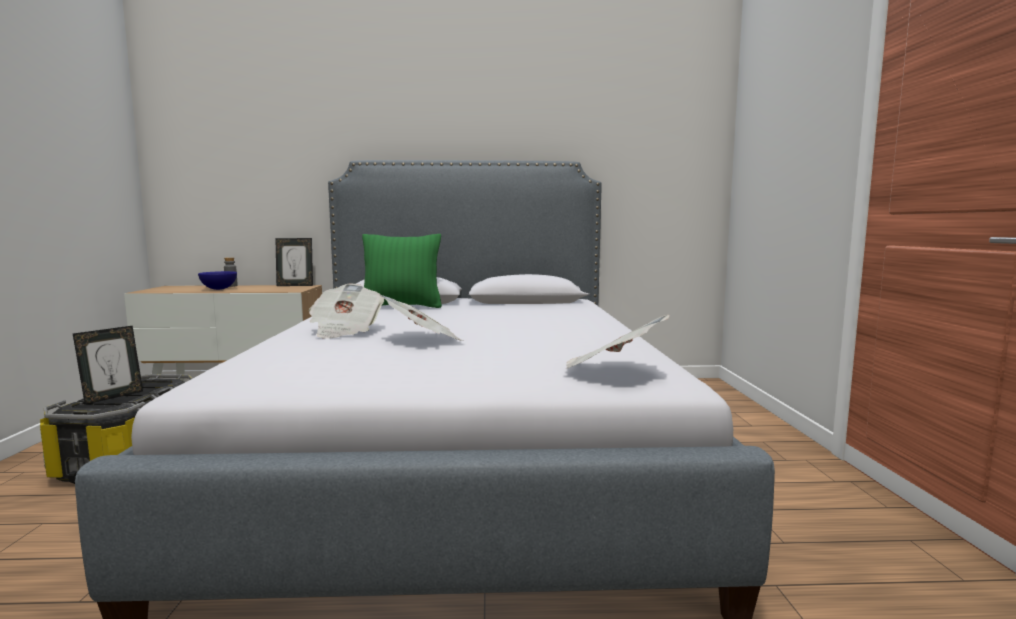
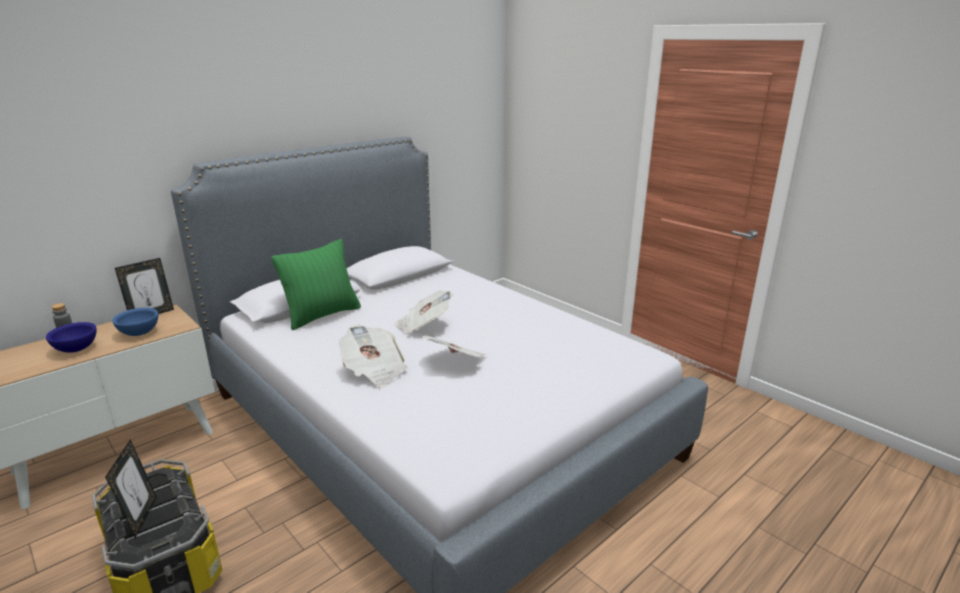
camera: 40 degrees left, 15 degrees up
(265, 289) = (140, 333): none -> blue bowl
(610, 371) = (612, 356): newspaper -> newspaper (423, 326)

